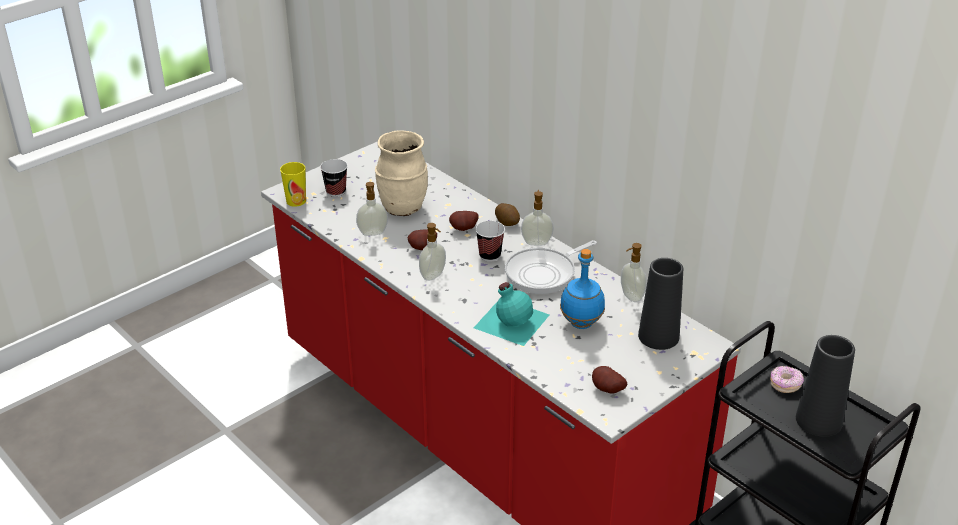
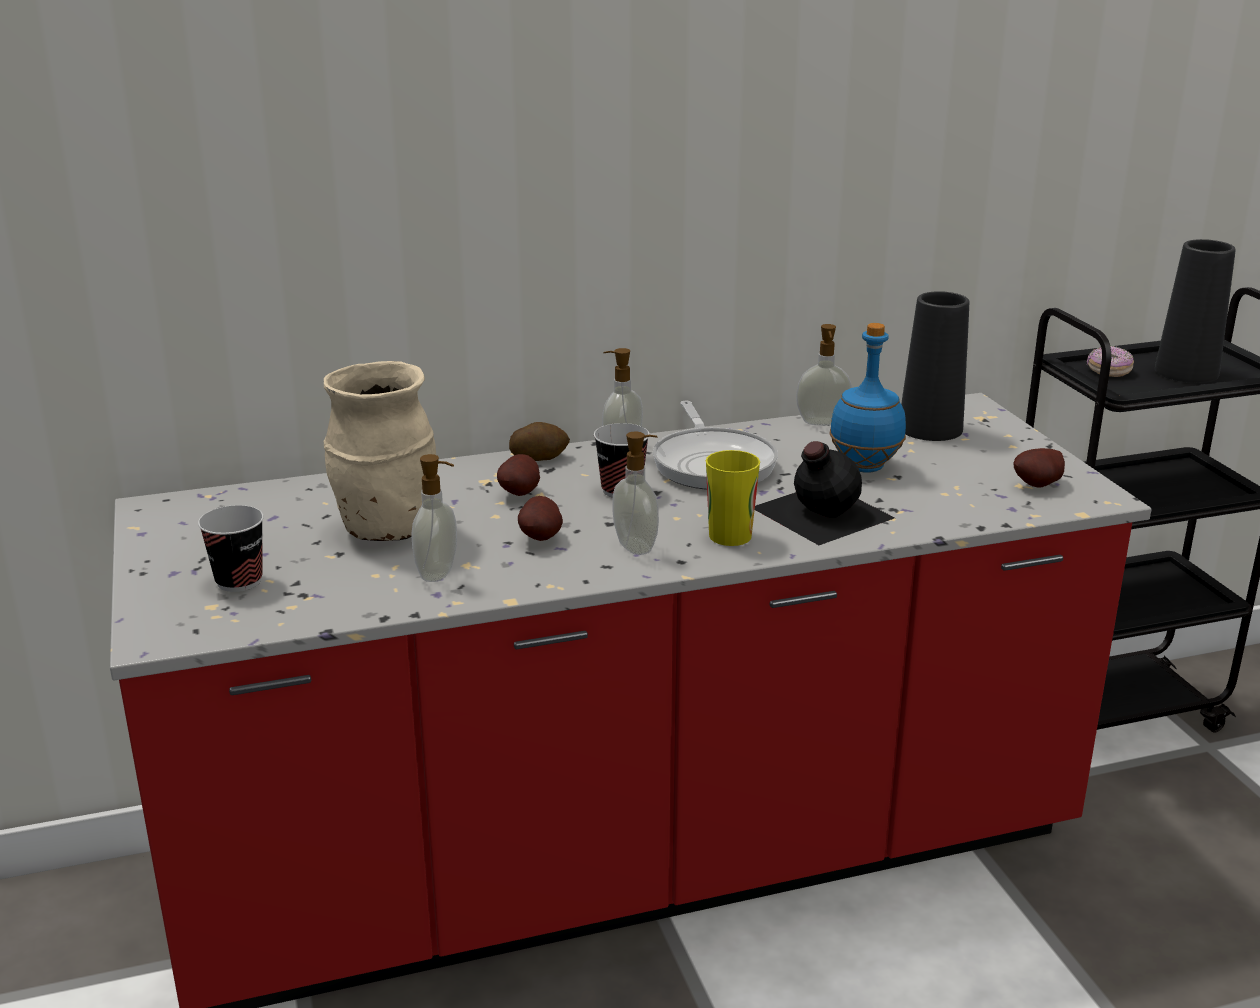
camera: 65 degrees left, 10 degrees down
(296, 201) = (213, 630): cup -> cup (730, 536)
(511, 320) = (819, 512): turquoise bottle -> black bottle

